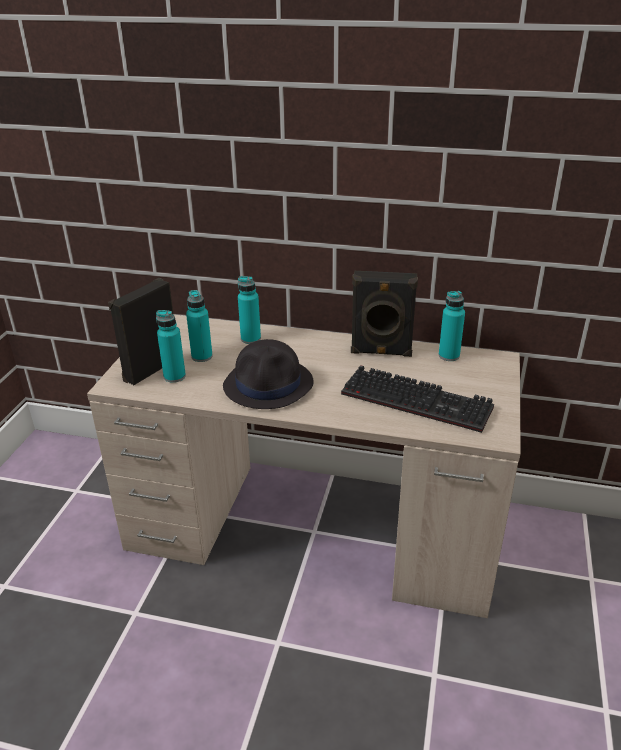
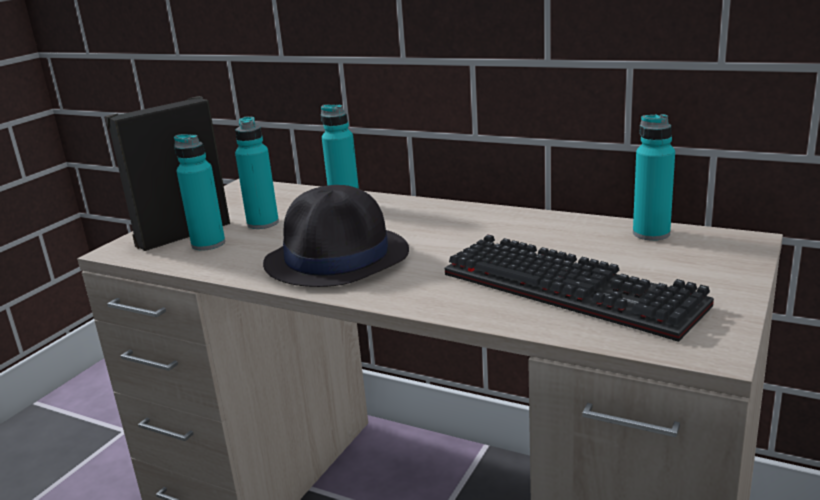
camera: 15 degrees right, 10 degrees down
(381, 352) = (537, 226): black speaker -> none

